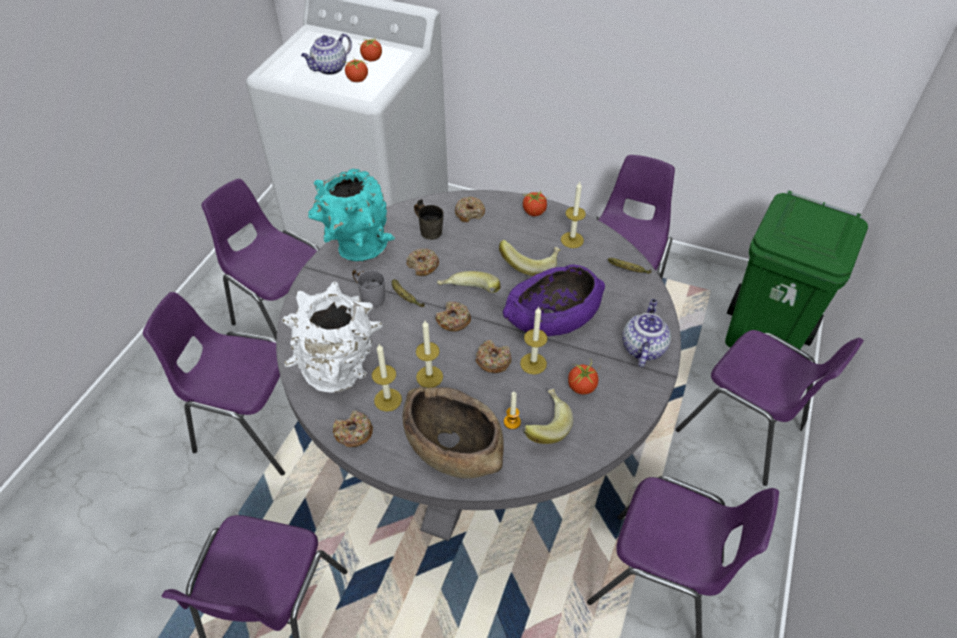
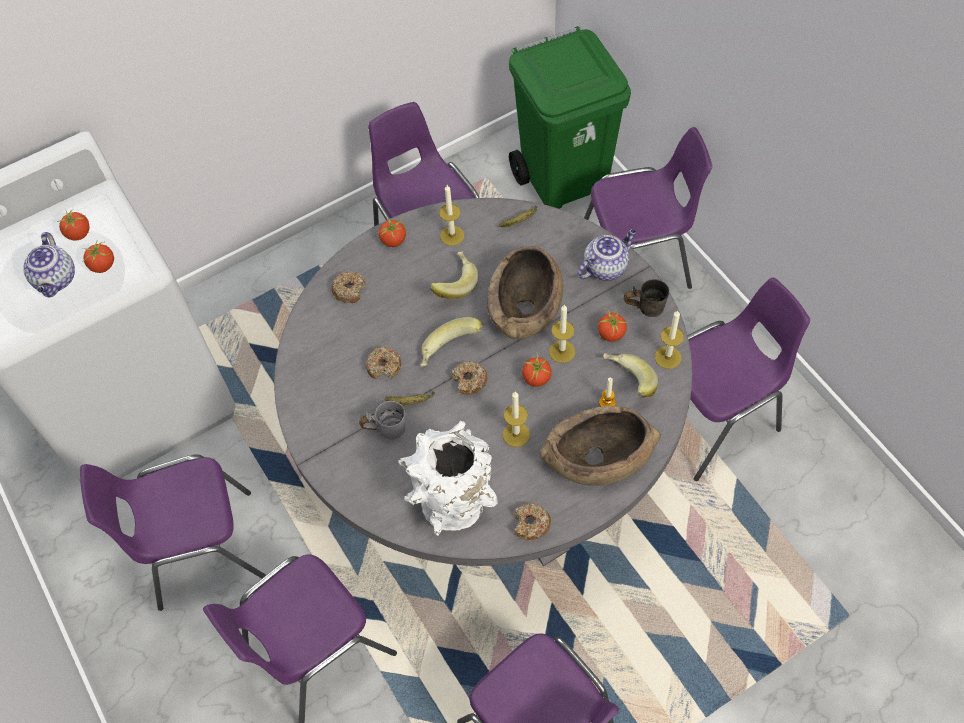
camera: 50 degrees left, 10 degrees up
(356, 248) = (313, 407): turquoise vase -> none
(388, 400) = (516, 479): candle -> candle (668, 357)
(430, 229) = (342, 333): grey mug -> grey mug (645, 306)
(493, 361) = (536, 378): donut -> tomato
(552, 318) = (526, 307): purple bowl -> brown bowl
(642, 347) = (605, 267): teapot -> teapot turned 90 degrees clockwise

